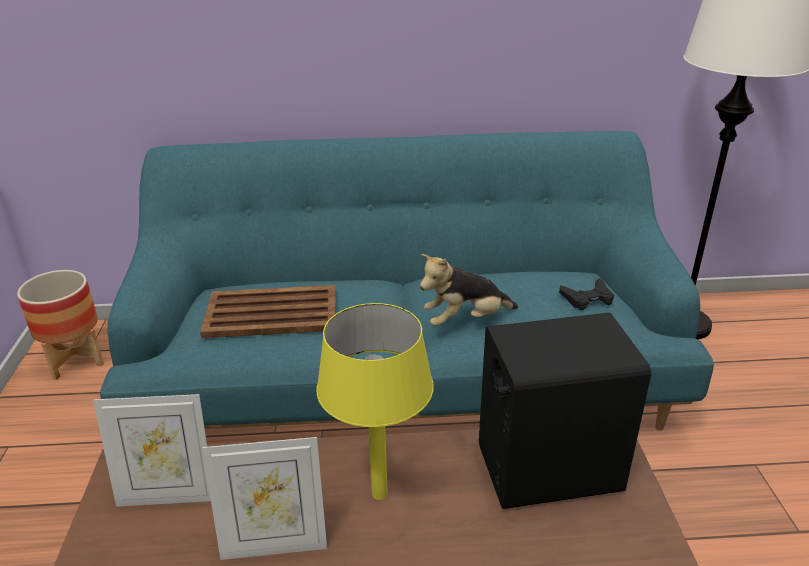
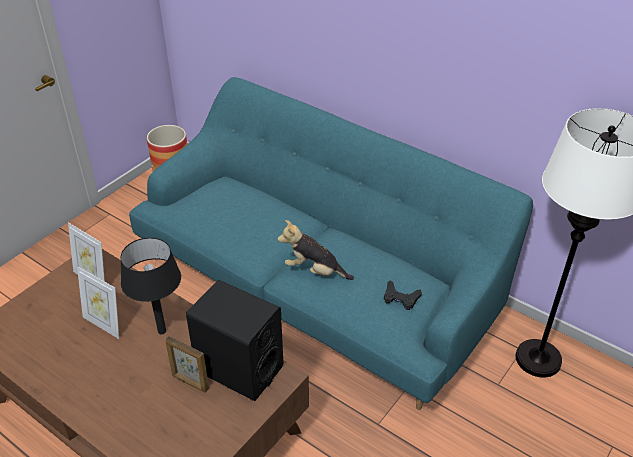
camera: 40 degrees right, 10 degrees up
(270, 313) = (229, 210): brown tray -> none
(379, 494) = (161, 331): yellow table lamp -> black table lamp
(514, 530) = (190, 382): none -> picture frame

